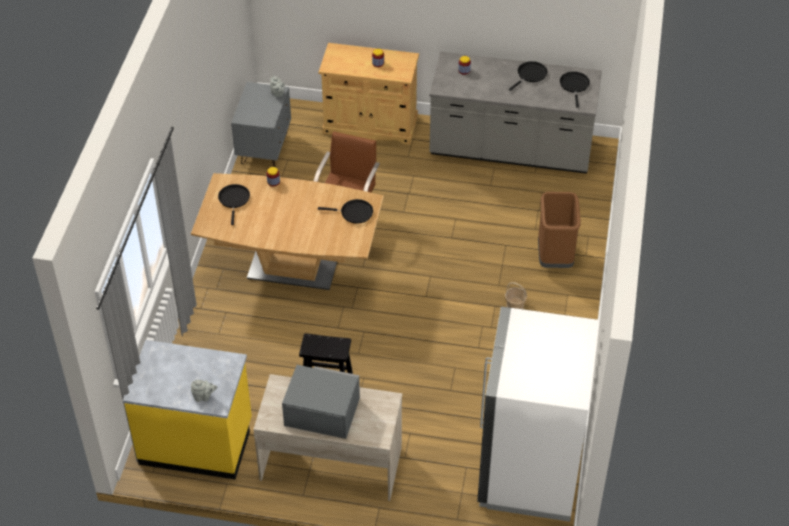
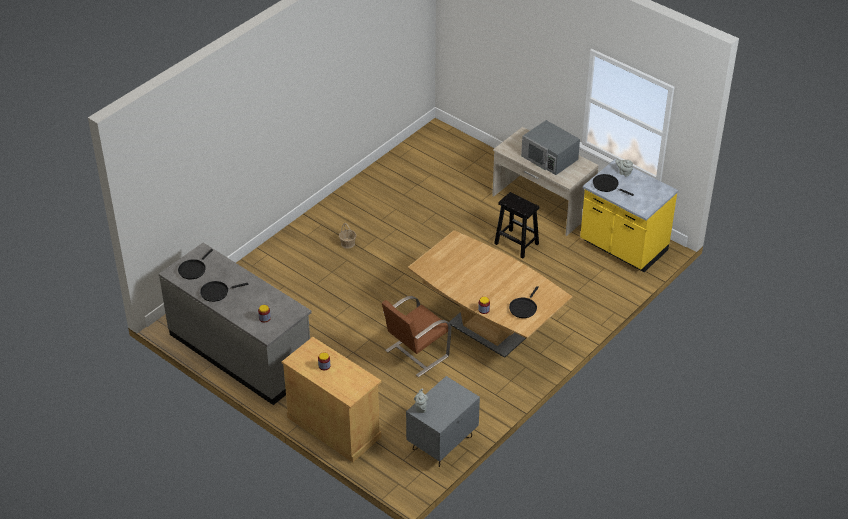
camera: 150 degrees left, 5 degrees down
(354, 213) = (440, 262): black frying pan -> black frying pan (607, 185)
(529, 470) = (424, 157): white fridge -> none
(555, 257) = (290, 261): brown trash can -> none

